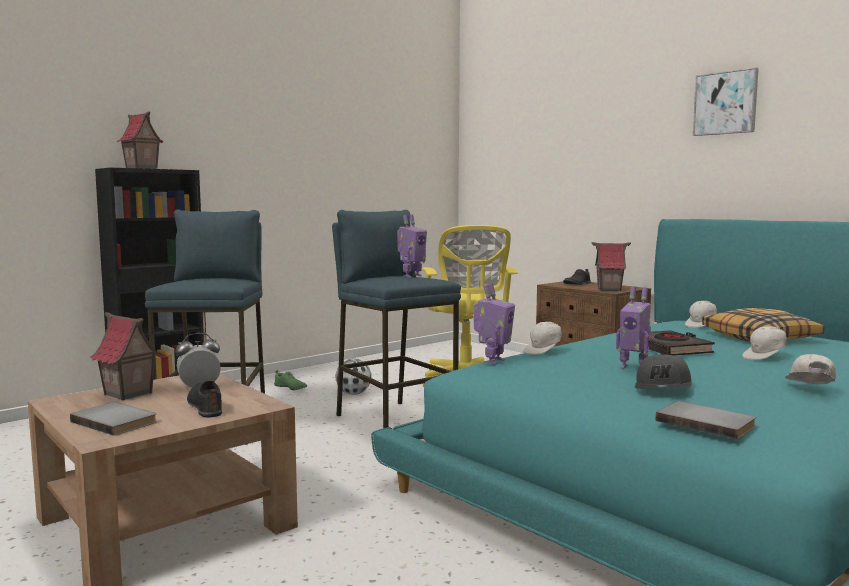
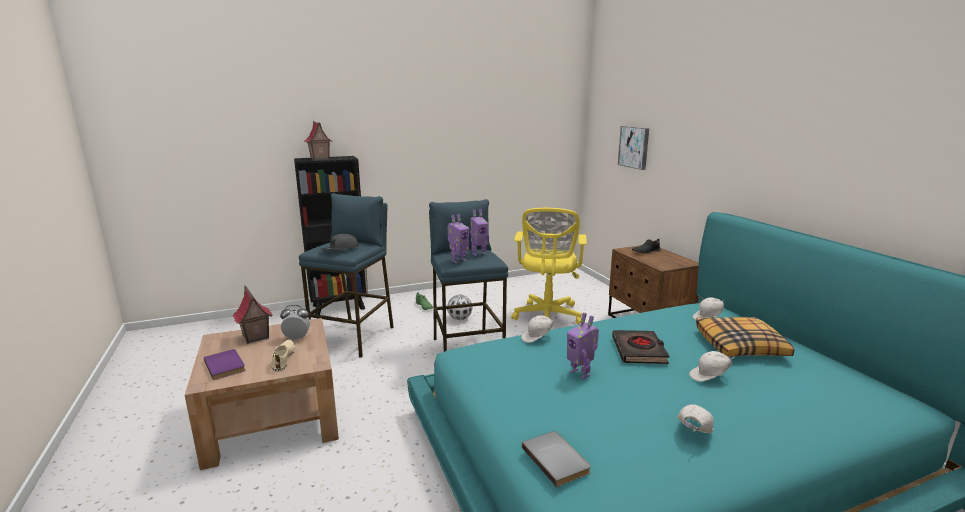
camera: 20 degrees right, 10 degrees up
(117, 421) = (226, 365): grey book -> purple book
(206, 406) = (284, 358): black shoe -> beige shoe
(492, 361) = (488, 345): toy robot -> toy robot (458, 260)
(609, 289) = (663, 264): toy house -> none
(663, 387) = (574, 405): grey cap -> grey cap (340, 250)
(725, 103) = (779, 114): picture -> picture (634, 147)

